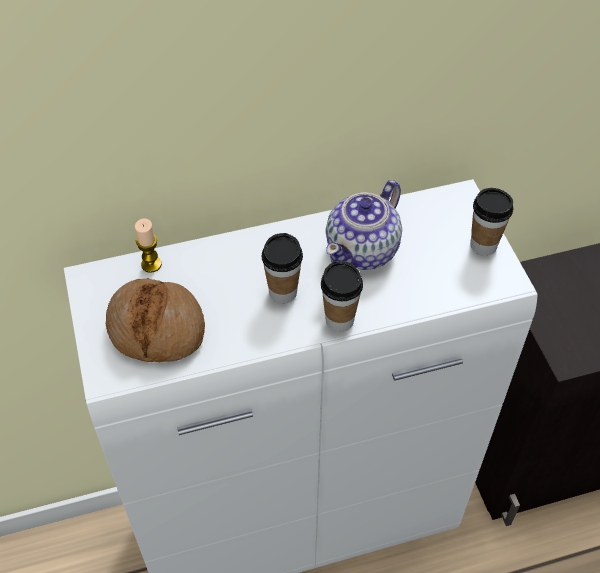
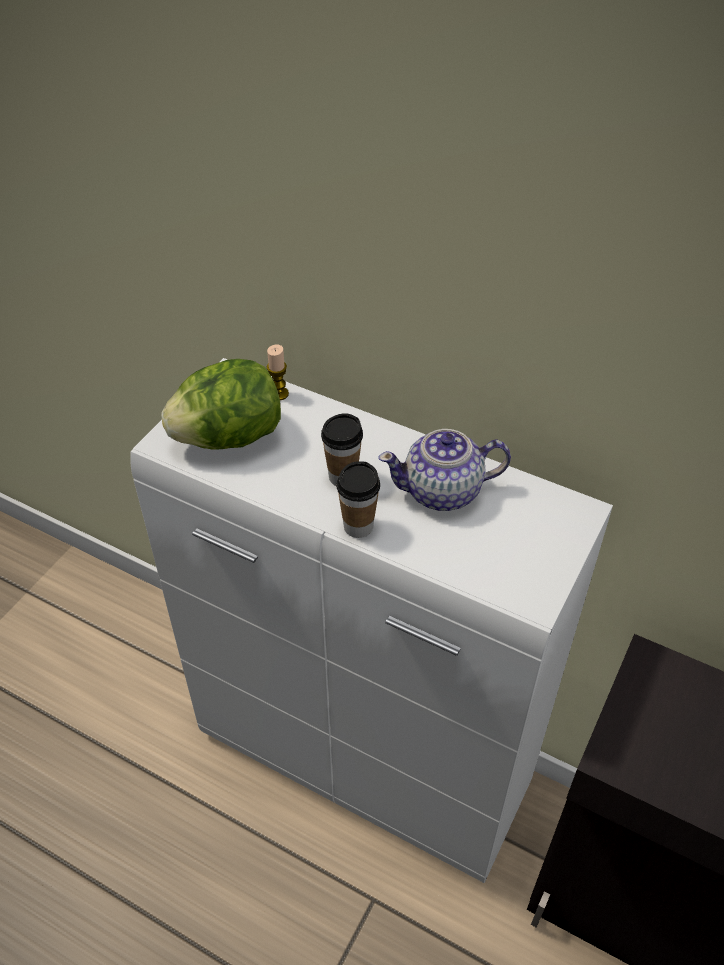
camera: 45 degrees right, 5 degrees down
(157, 328) = (229, 437): bread -> lettuce
(483, 245) = (550, 560): cup -> none

